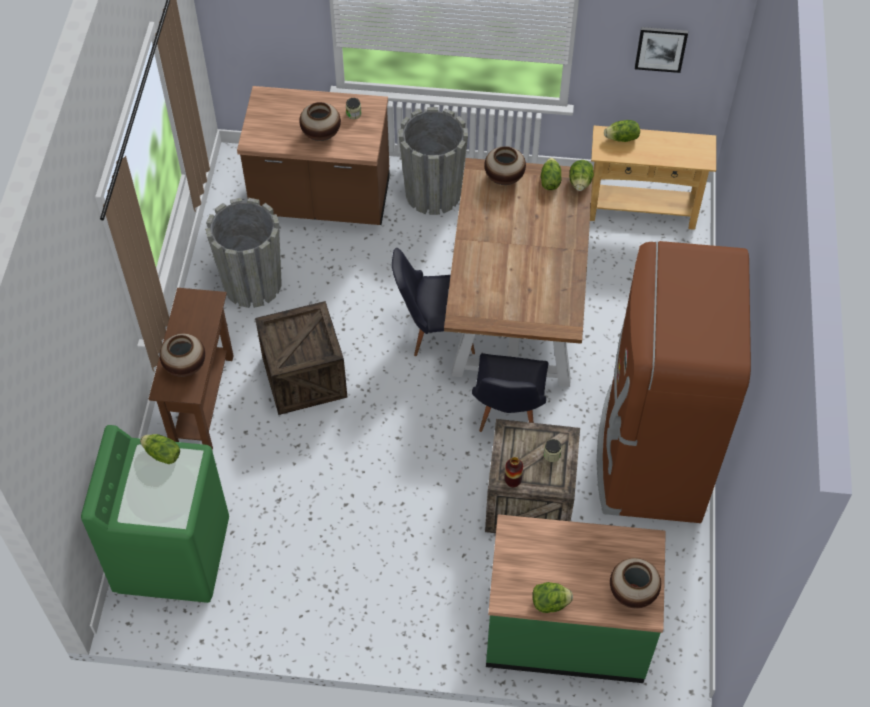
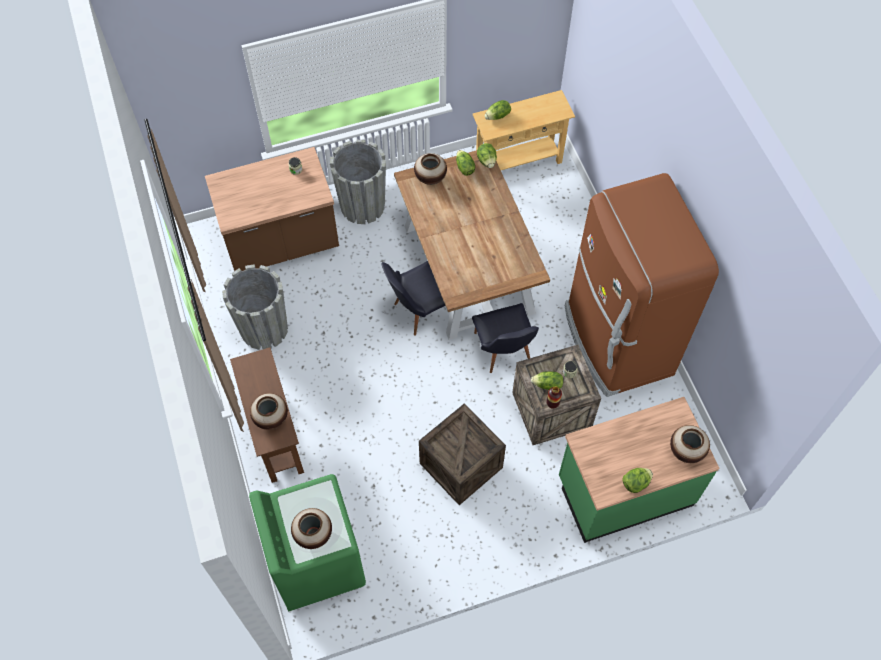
camera: 25 degrees left, 5 degrees up
(162, 454) = (301, 496): lettuce -> lettuce (547, 385)
(304, 377) = (342, 385): crate -> crate (461, 465)
(321, 134) = (280, 195): vase -> vase (313, 534)
(661, 48) = (510, 40): picture -> none

